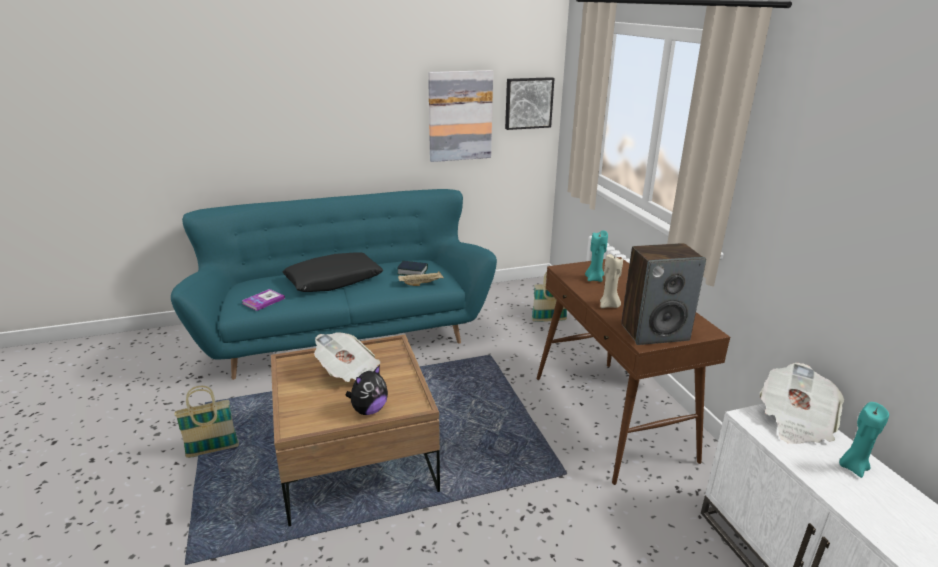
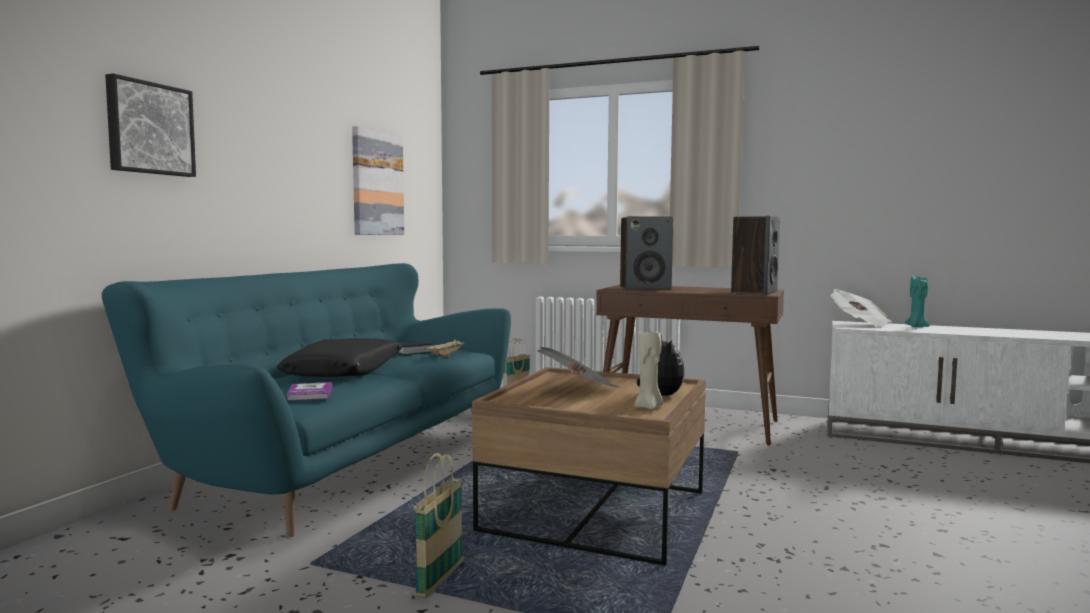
camera: 50 degrees left, 20 degrees down
(528, 103) = (423, 178): picture -> picture (149, 128)
(594, 279) = (645, 288): turquoise candle -> speaker
(609, 305) = (696, 291): beige candle -> beige candle (649, 407)

